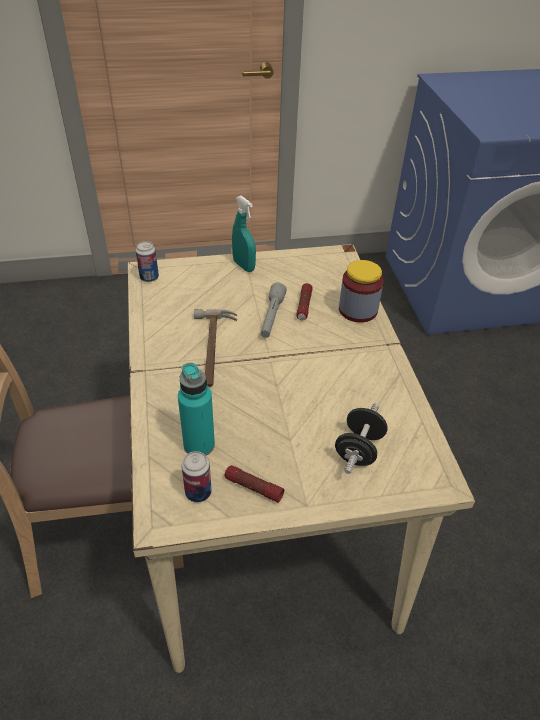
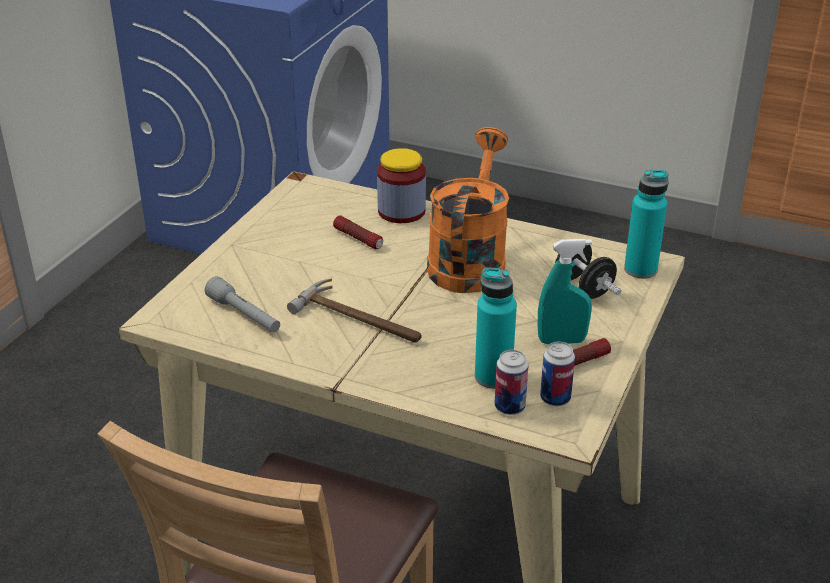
camera: 55 degrees left, 10 degrees down
(149, 277) = (175, 321): can -> can (509, 407)
(244, 266) = (242, 249): turquoise spray bottle -> turquoise spray bottle (561, 341)
(272, 317) = (352, 264): grey flashlight -> grey flashlight (244, 315)
(331, 369) = (469, 260): none -> orange watering can
(421, 476) = (640, 270): none -> turquoise bottle

